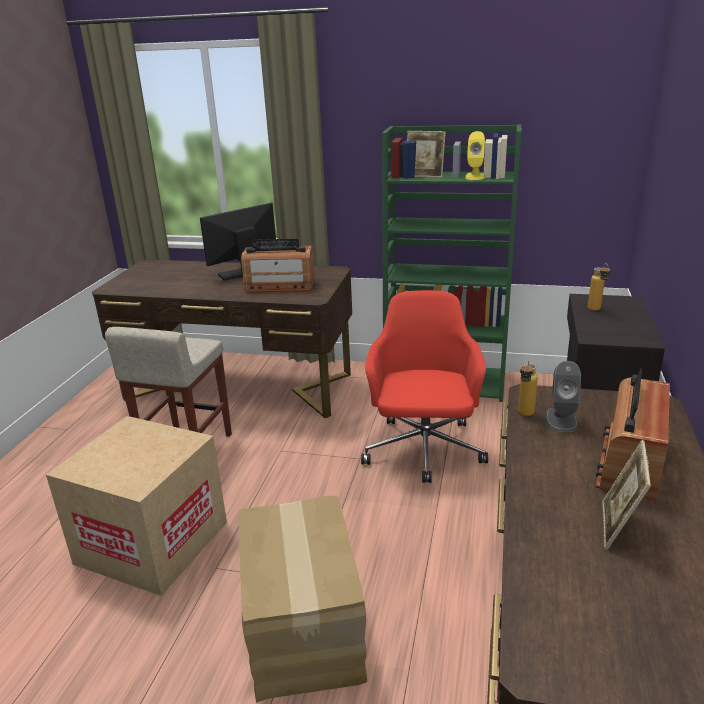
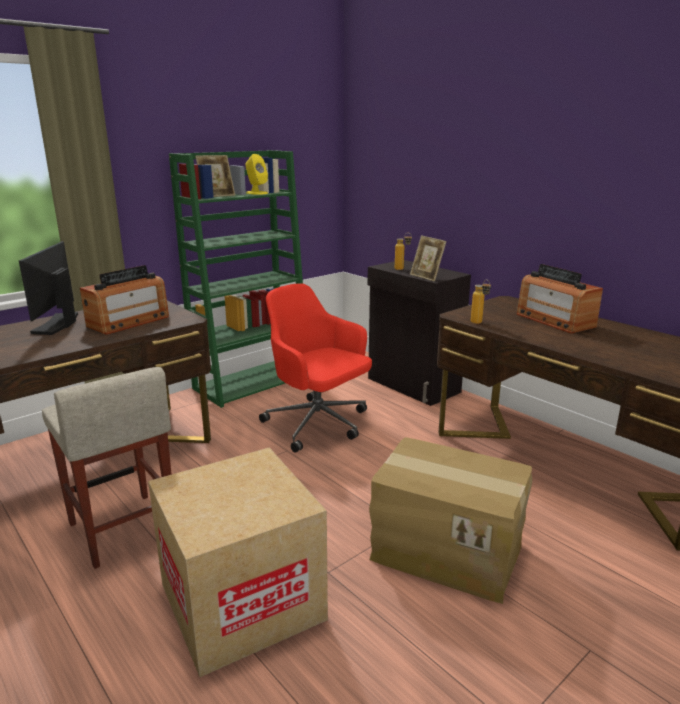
camera: 55 degrees left, 5 degrees down
(561, 419) = (495, 318): grey speaker -> none
(618, 527) = (611, 341): picture frame -> picture frame (426, 277)

